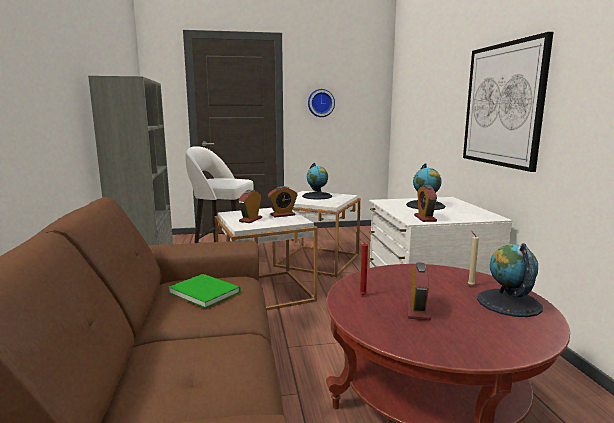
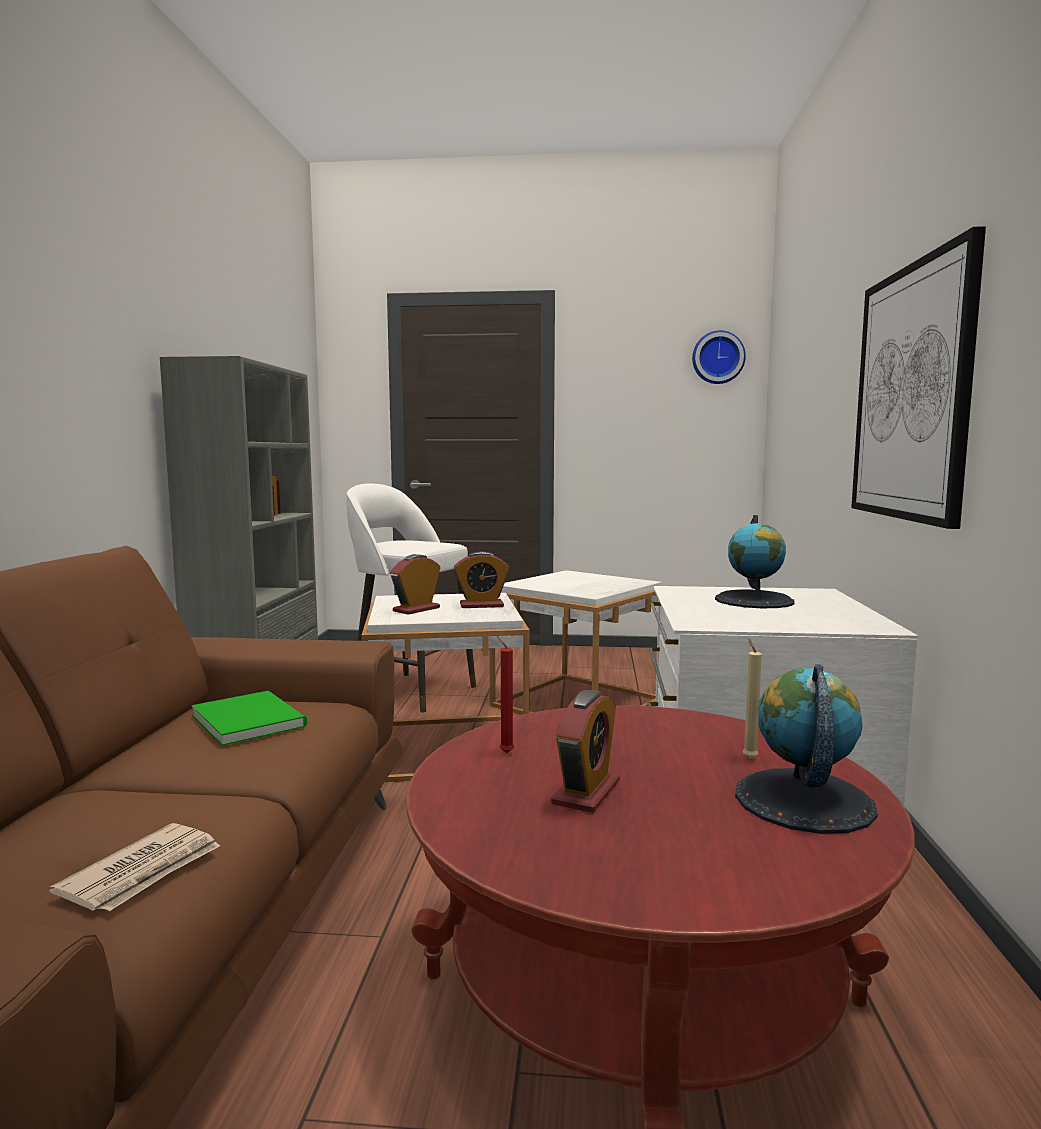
camera: 15 degrees right, 5 degrees down
(238, 381) = (143, 872): none -> newspaper
(317, 196) = (581, 580): globe -> none
(320, 103) = (624, 413): wall clock -> wall clock (717, 357)
(425, 218) = (724, 621): alarm clock -> none

